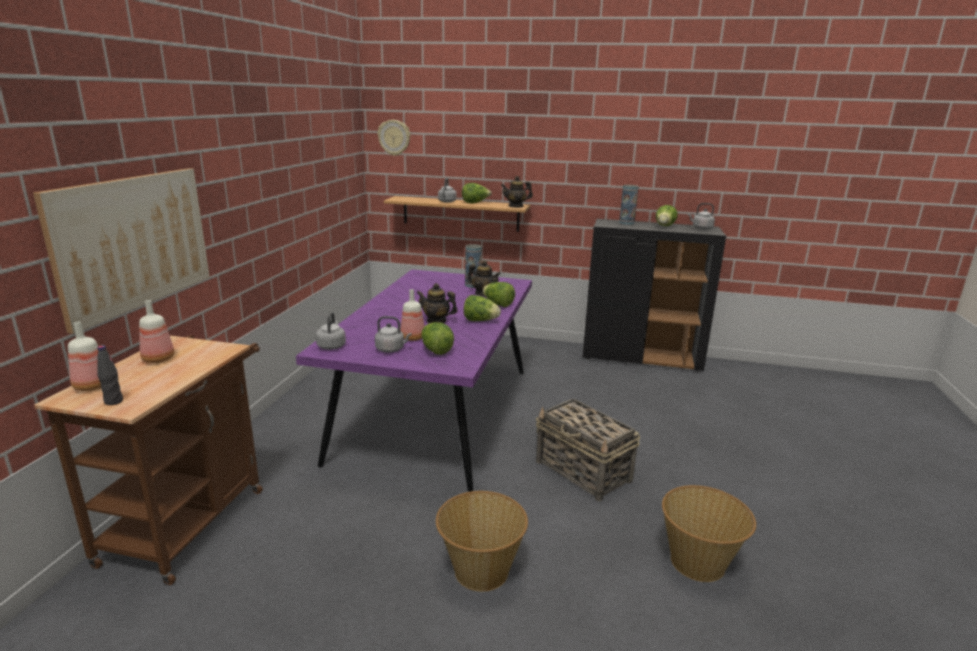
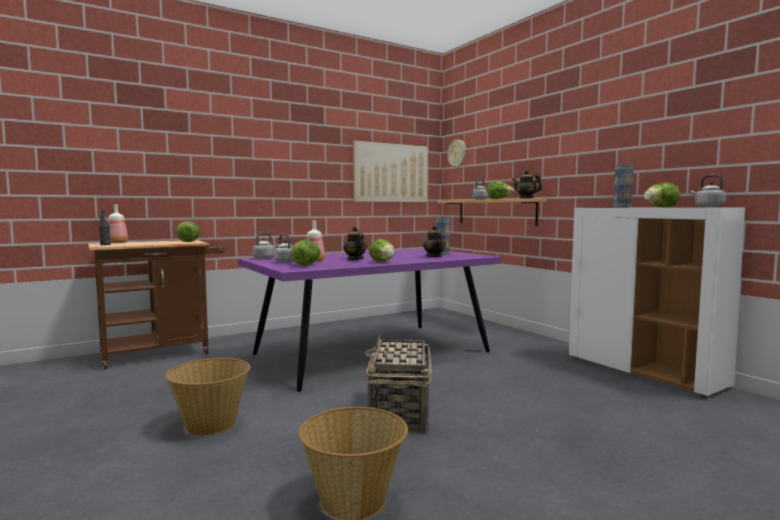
camera: 45 degrees right, 15 degrees down
(134, 242) = (184, 179): picture -> picture (391, 173)
(157, 359) = (163, 241): bottle -> none
(498, 304) = (425, 259): lettuce -> lettuce (189, 241)
(642, 358) = (644, 372): black cabinet -> white cabinet

